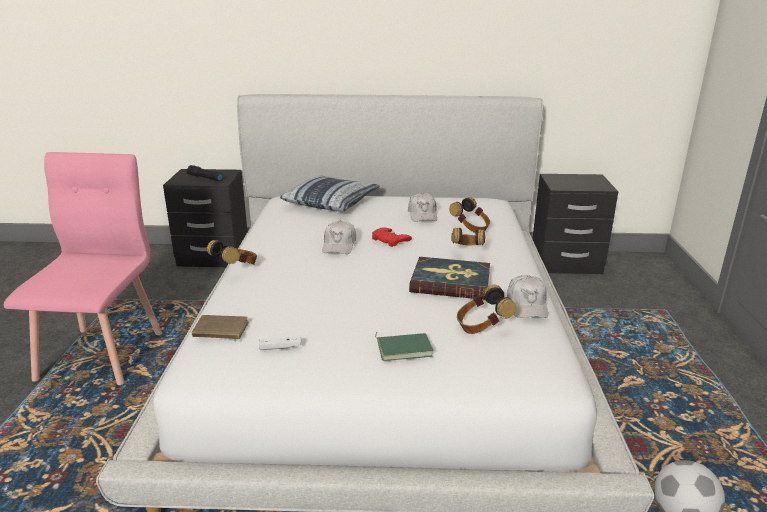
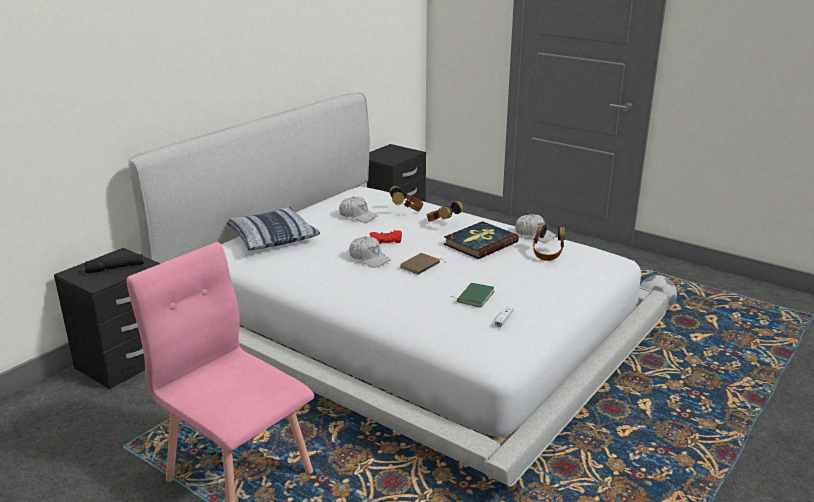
camera: 55 degrees left, 0 degrees up
(220, 331) = (455, 336): brown book -> brown book (421, 266)
(236, 268) = (351, 307): headphones -> none
(404, 348) = (547, 283): green book -> green book (474, 296)

